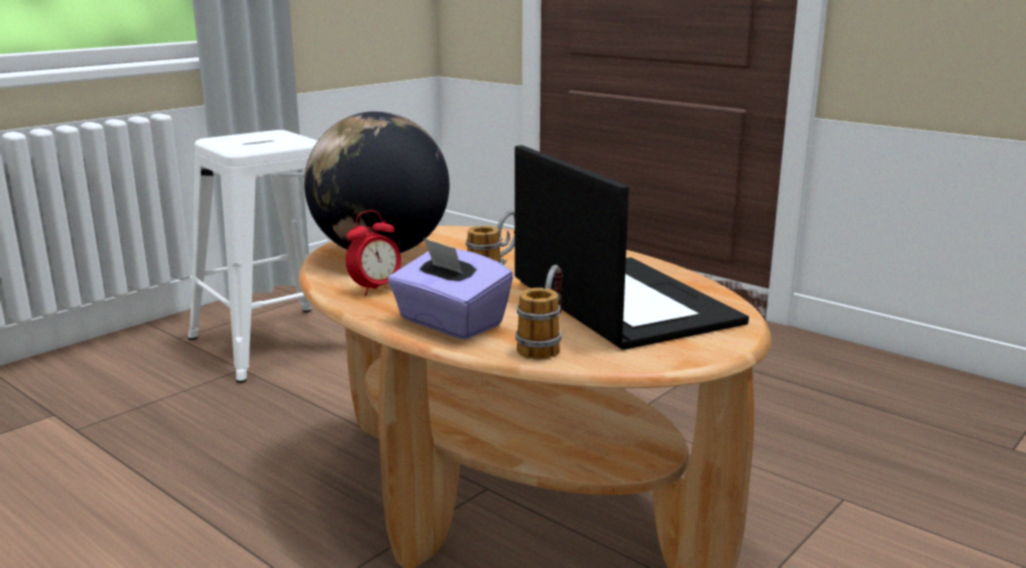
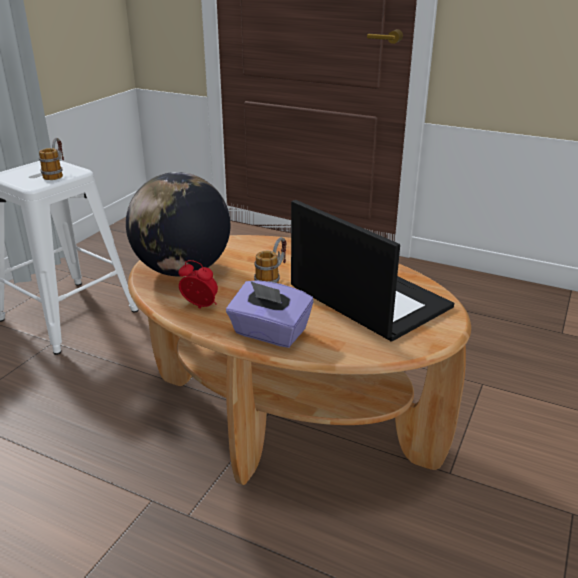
camera: 15 degrees left, 10 degrees up
(376, 289) = (200, 307): alarm clock -> alarm clock turned 105 degrees counterclockwise
(545, 343) = (340, 342): mug -> mug (56, 174)

